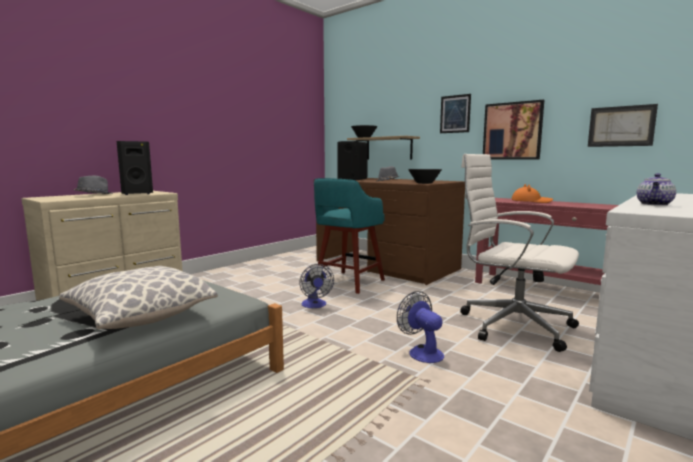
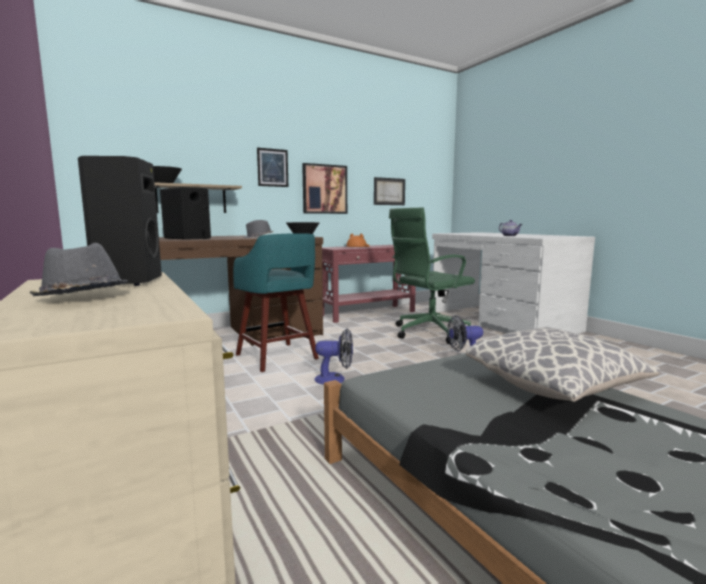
camera: 70 degrees left, 0 degrees up
(512, 325) = (428, 332): white office chair -> green office chair

